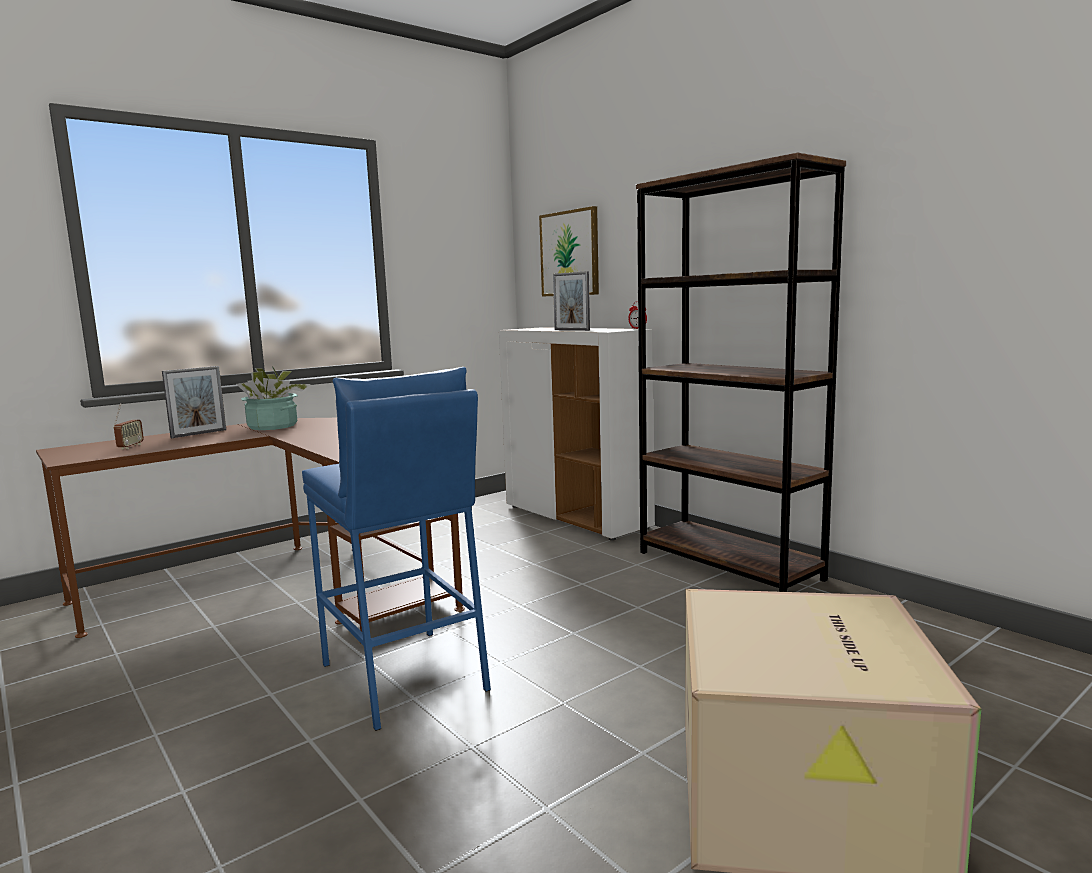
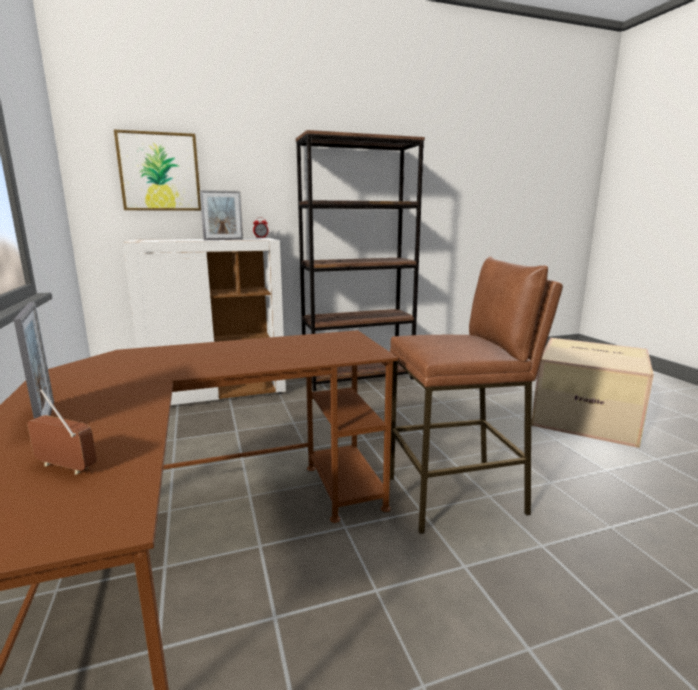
camera: 70 degrees left, 5 degrees up
(272, 426) = (97, 378): potted plant -> none
(404, 677) = (456, 496): blue stool -> brown stool

